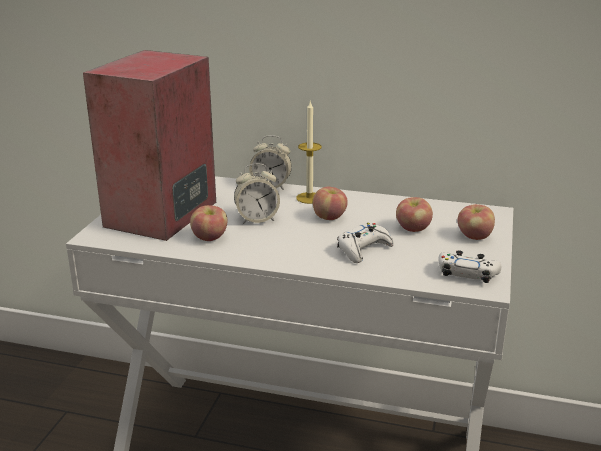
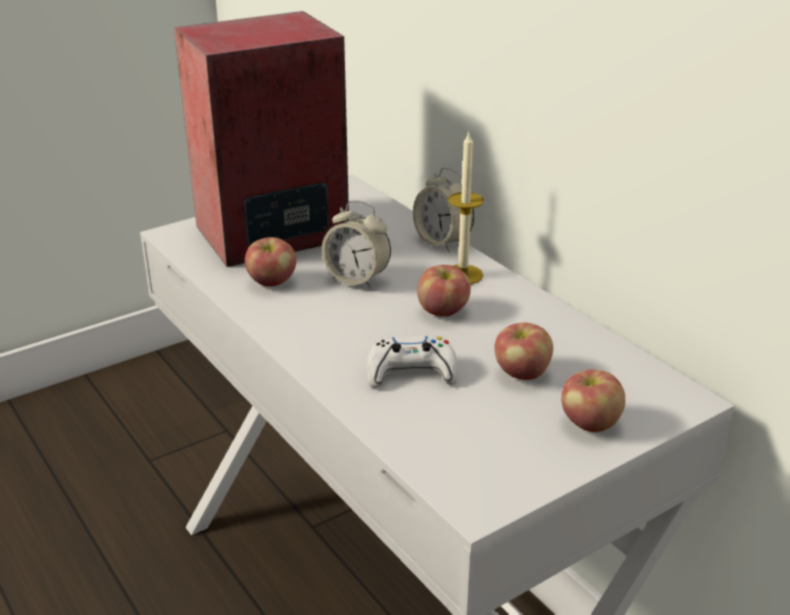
camera: 40 degrees right, 5 degrees up
(467, 274) = (485, 471): white game controller -> none

